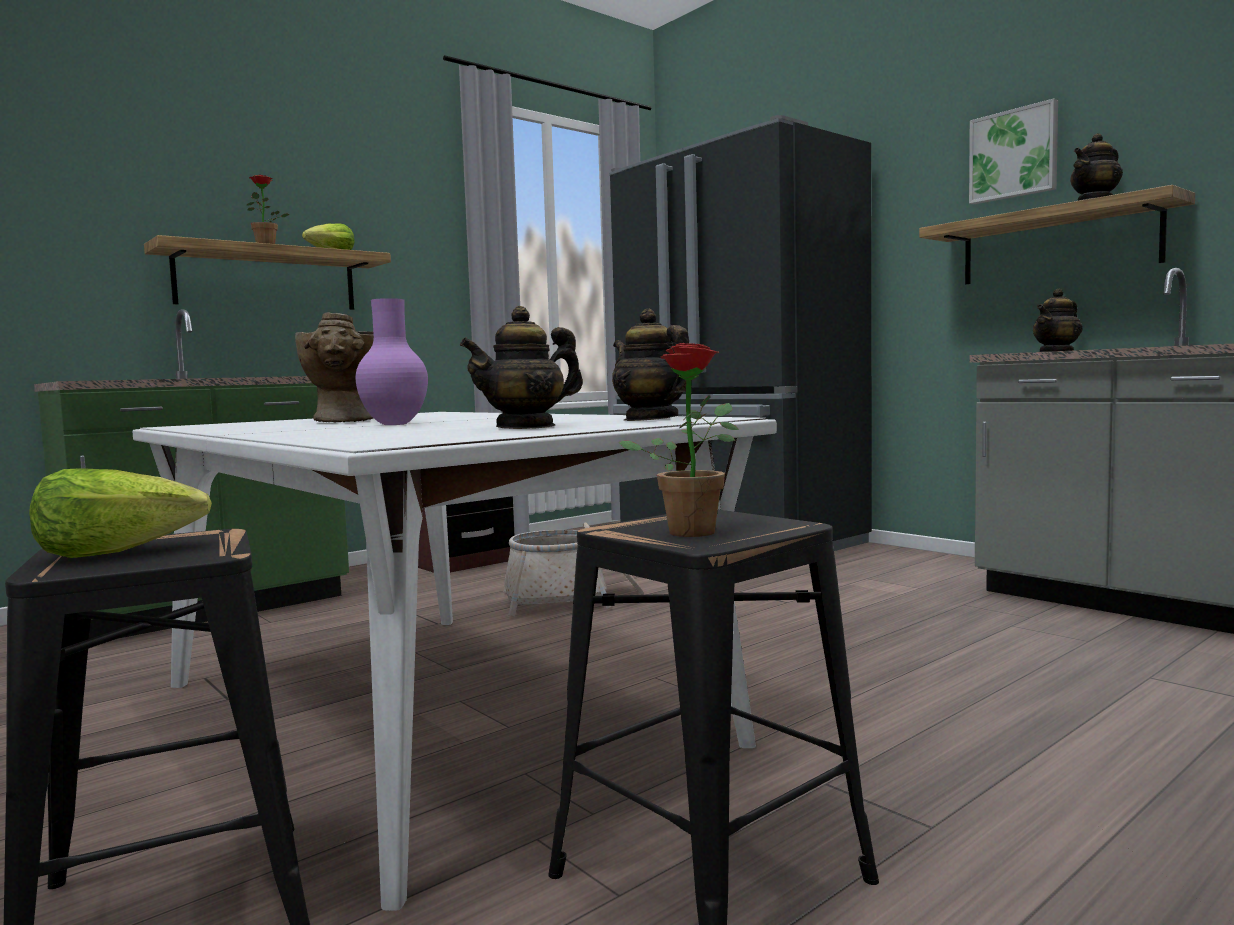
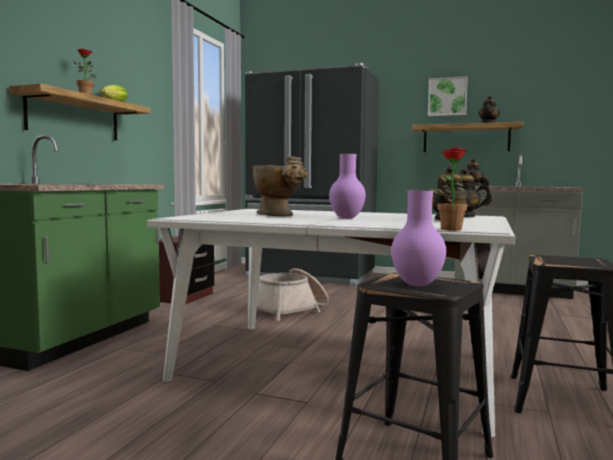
camera: 30 degrees left, 0 degrees up
(118, 552) = (416, 285): lettuce -> purple vase
(694, 530) = (576, 262): potted plant -> potted plant (449, 229)

